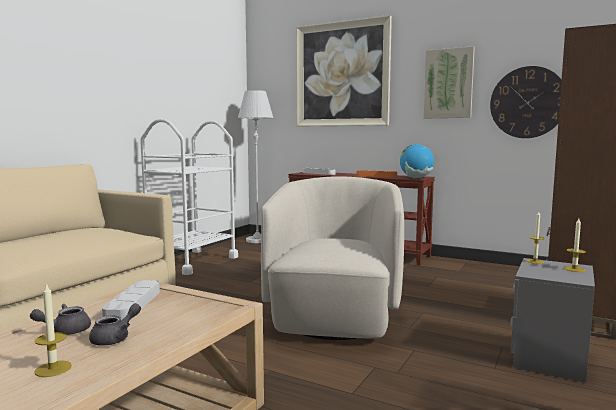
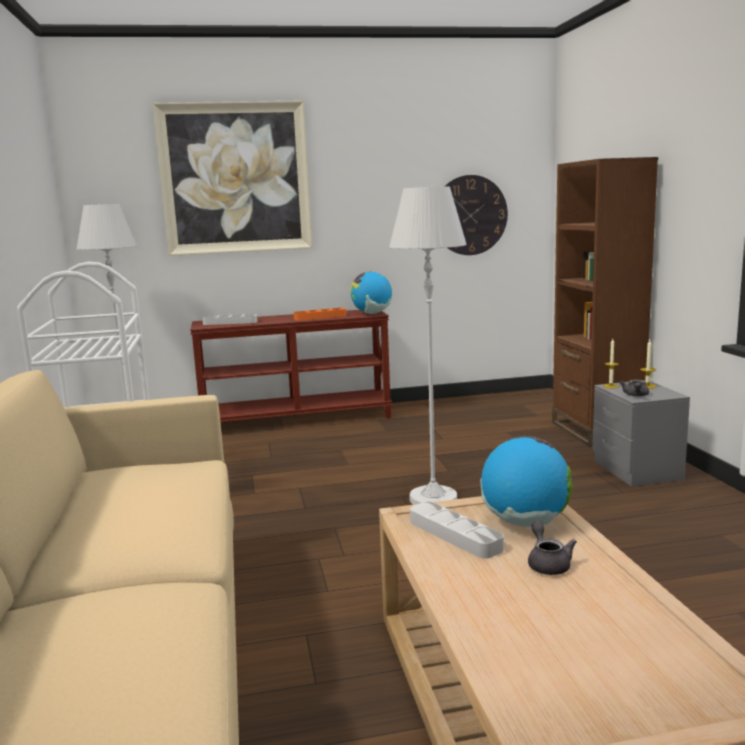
camera: 40 degrees left, 5 degrees up
(53, 369) = (592, 605): candle -> none
(65, 331) = (486, 580): grey teapot -> grey teapot (635, 395)
(183, 314) = (525, 523): none -> globe
(335, 318) = (433, 498): beige armchair -> white floor lamp
(448, 83) = (383, 193): picture -> none

